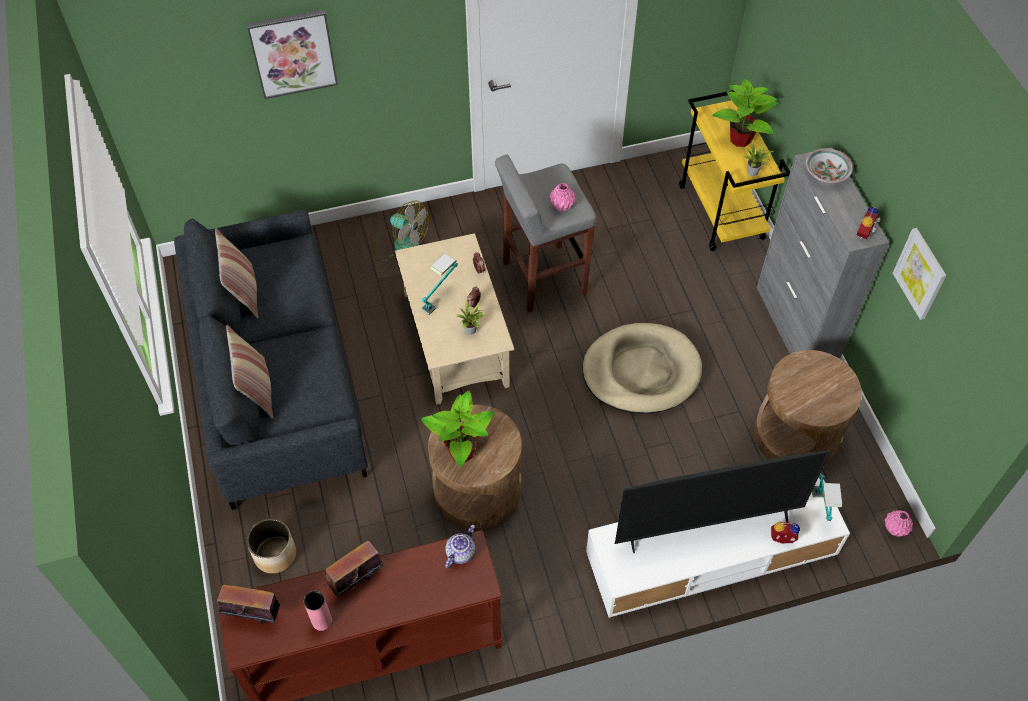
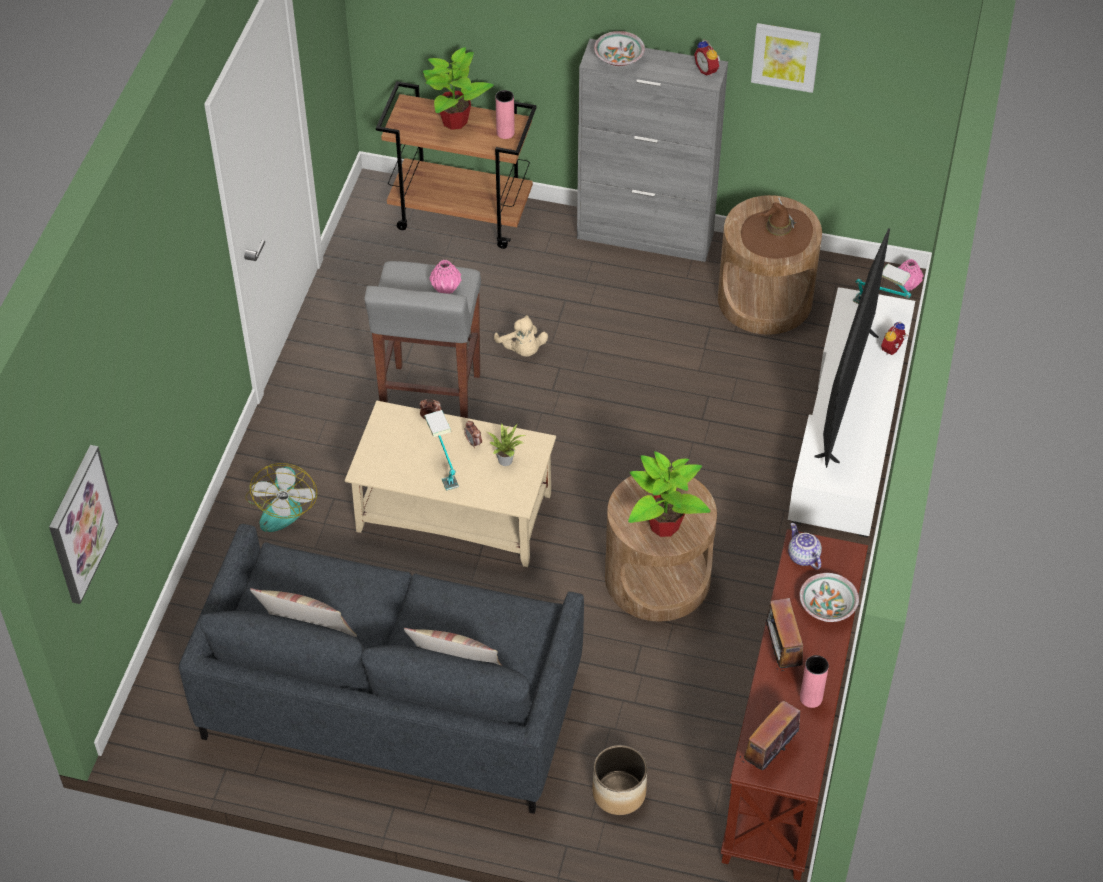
camera: 60 degrees left, 5 degrees down
(293, 53) = (142, 359): picture -> picture (81, 524)
(400, 245) = (282, 505): fan -> fan turned 120 degrees clockwise
(420, 593) = (827, 606): none -> bowl
(626, 307) = (522, 350): none -> beige plush toy
(641, 371) = (610, 377): beige dog bed -> none
(722, 212) = (462, 215): yellow cart -> brown cart
(754, 172) = (505, 133): potted plant -> pink vase
(810, 392) = (776, 235): none -> brown hat

